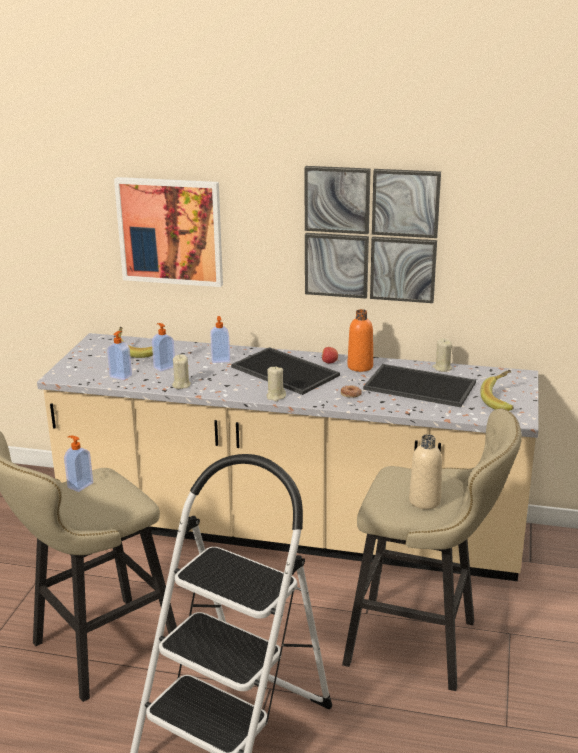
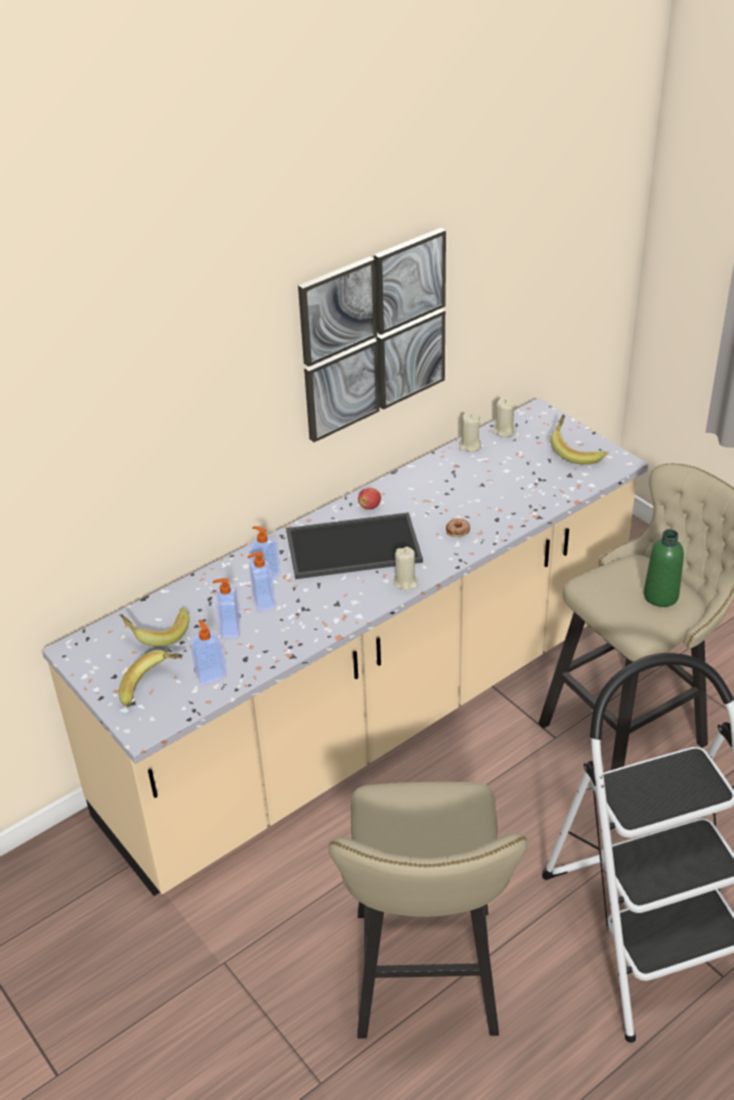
camera: 50 degrees left, 15 degrees up
(80, 485) = (389, 827): soap dispenser -> soap dispenser (263, 603)
(93, 366) = (153, 688): none -> banana
(170, 231) = (134, 451): picture -> none
(181, 385) = (295, 637): beige candle -> beige candle (503, 431)
(360, 366) = (404, 492): orange bottle -> none
(418, 386) = (491, 481): tray -> none
(424, 501) = (660, 596): beige bottle -> green bottle

